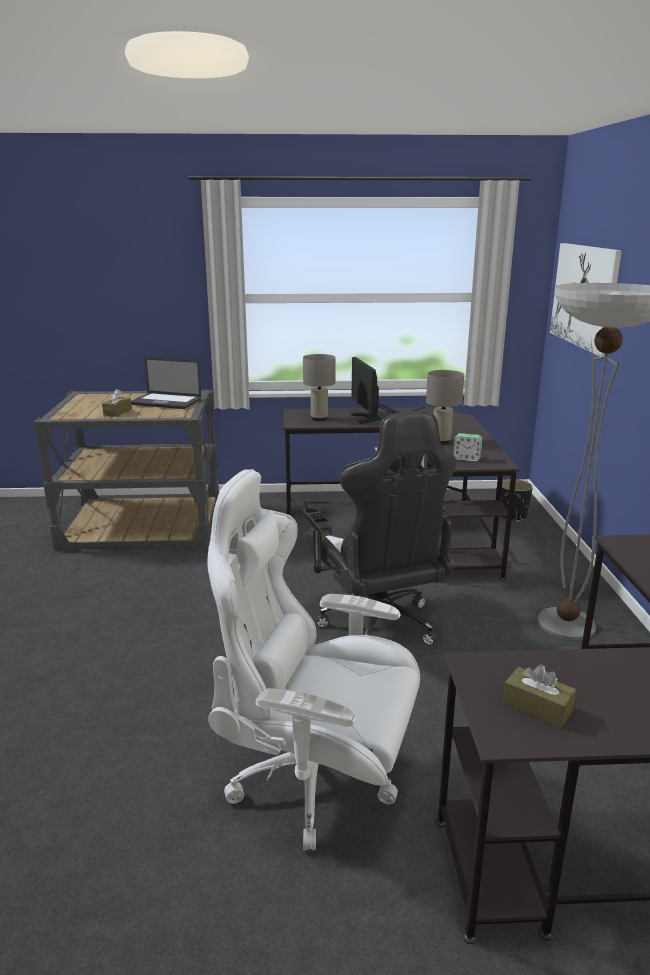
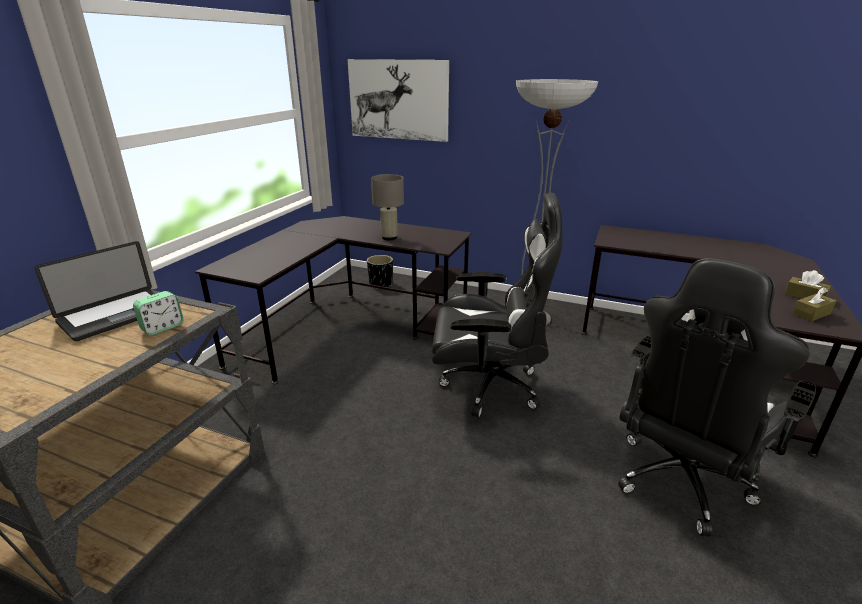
camera: 65 degrees left, 5 degrees up
(117, 412) = (97, 357): brown tissue box -> brown tissue box (805, 296)
(318, 419) = (259, 263): grey table lamp -> none
(321, 783) = (683, 476): white office chair -> black office chair
(377, 417) = (296, 242): monitor -> none
(466, 458) = (436, 240): alarm clock -> alarm clock (162, 327)

